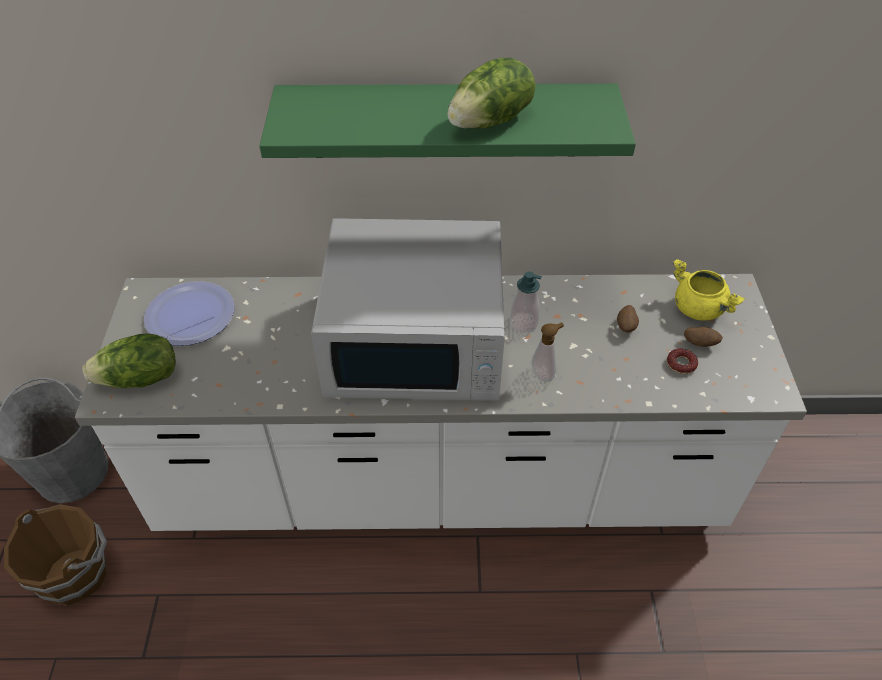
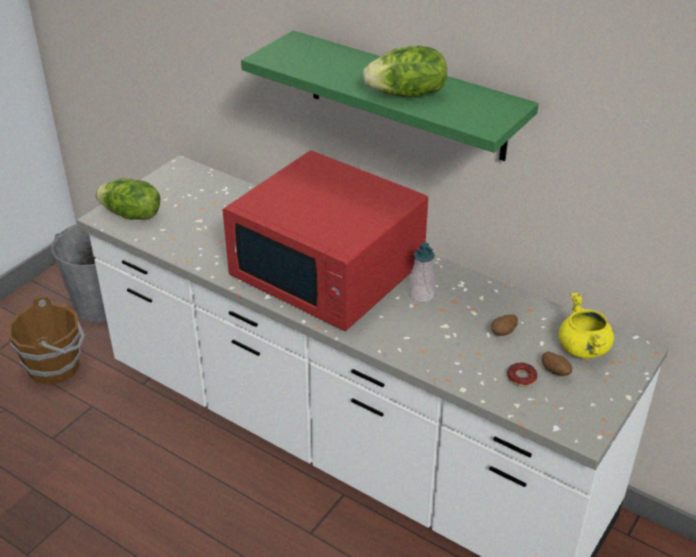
camera: 35 degrees right, 10 degrees down
(190, 315) = (196, 192): plate -> none
(416, 341) = (328, 271): white microwave -> red microwave
(544, 374) = (401, 333): soap dispenser -> none

